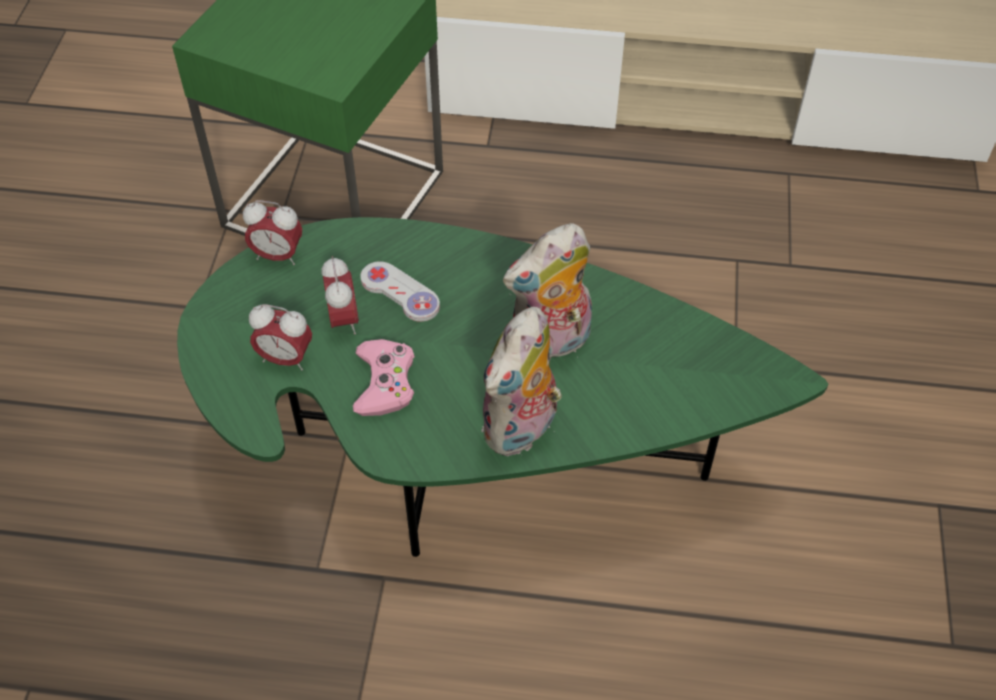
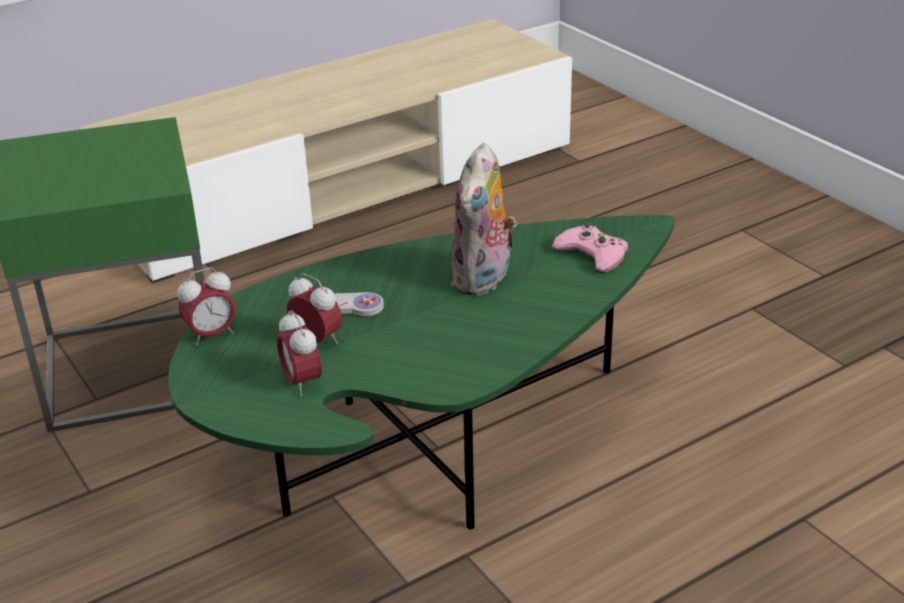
camera: 40 degrees left, 20 degrees down
(285, 359) = (302, 382): alarm clock -> alarm clock turned 90 degrees clockwise
(385, 382) = (397, 355): pink game controller -> pink game controller (592, 254)
(522, 429) = (527, 327): plush toy -> none

